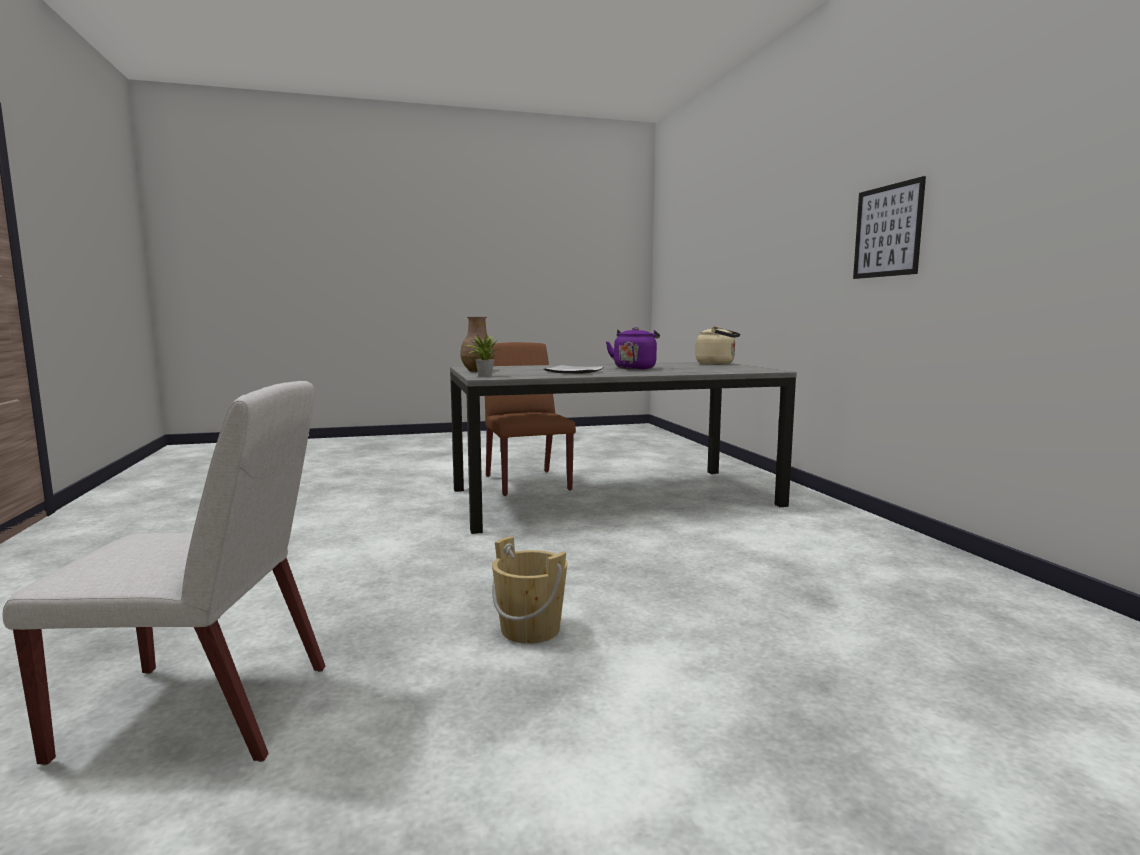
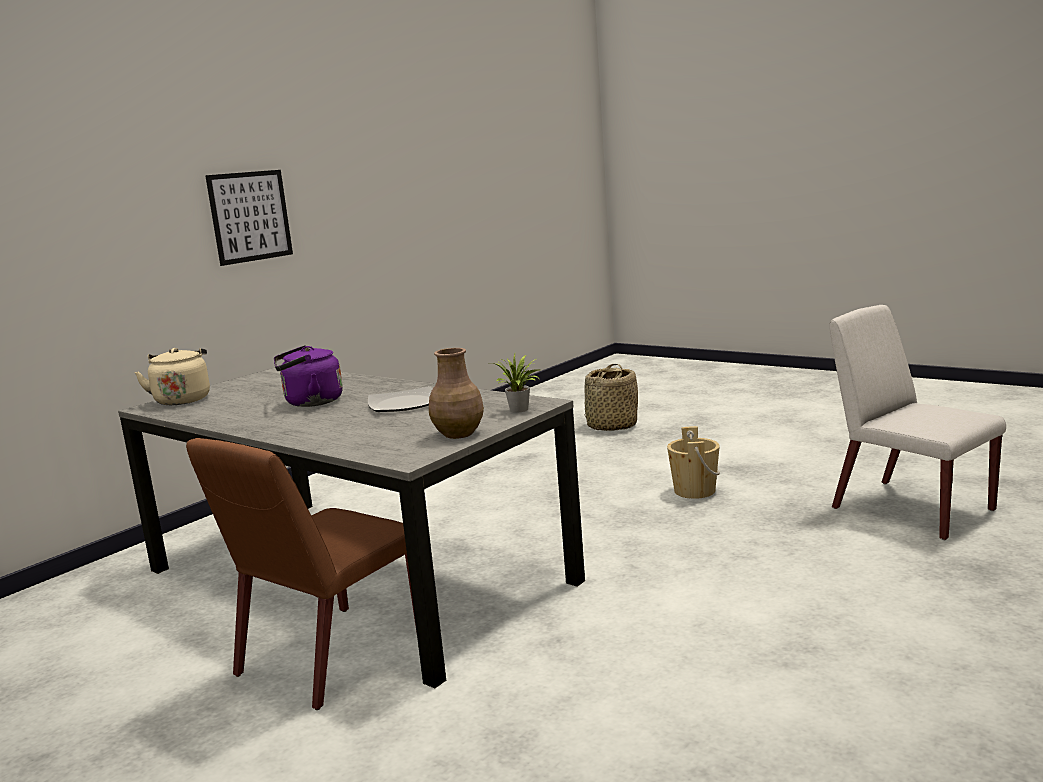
camera: 125 degrees left, 5 degrees up
(936, 708) = (611, 426): none -> basket

